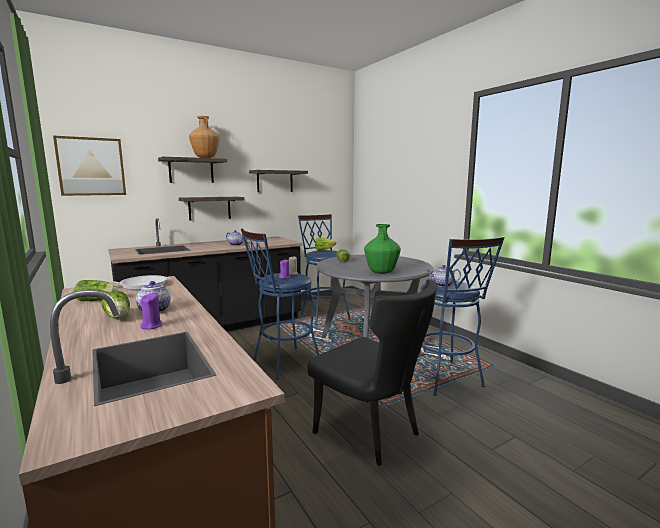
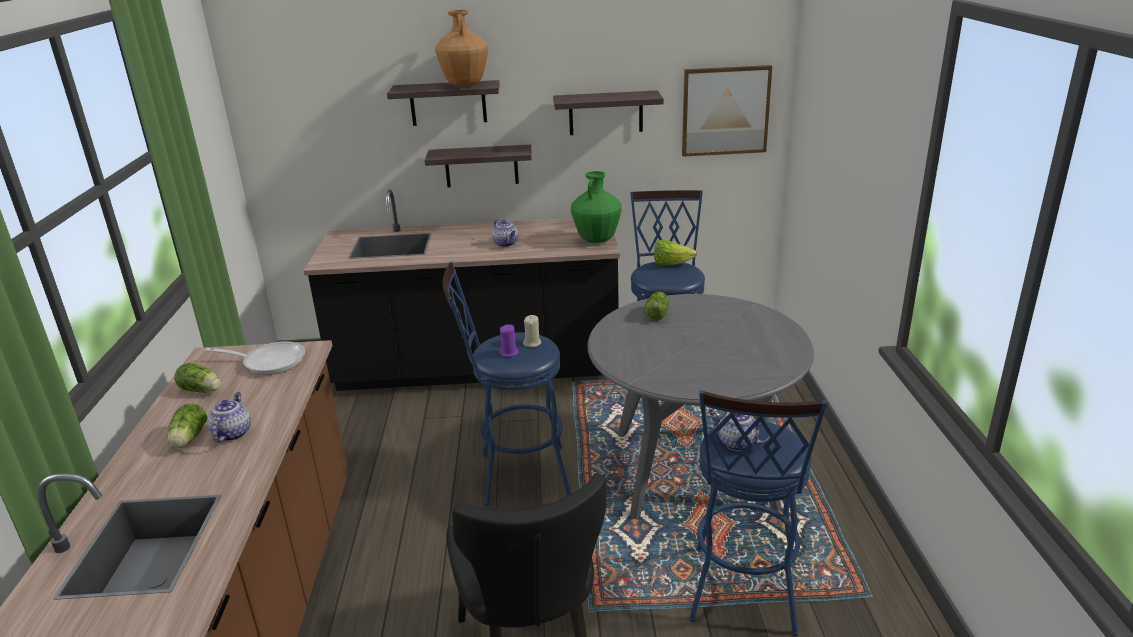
camera: 30 degrees right, 15 degrees up
(91, 166) = (297, 107): picture -> picture (725, 111)
(152, 326) = (201, 470): purple candle -> none
(381, 272) = (675, 374): green vase -> green vase (597, 240)

